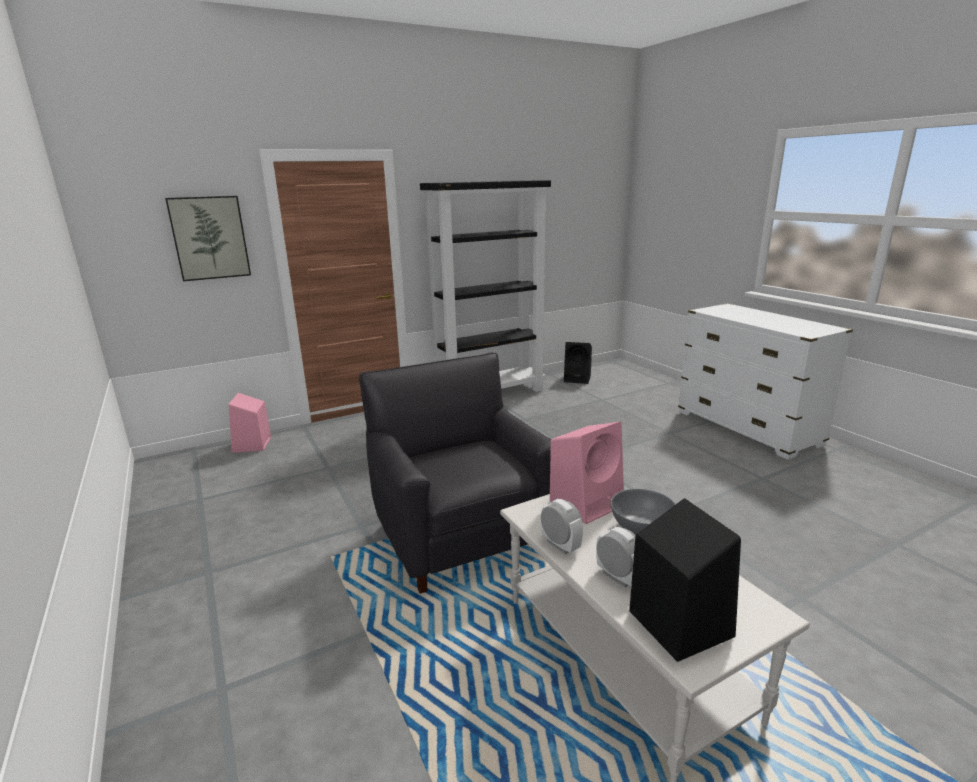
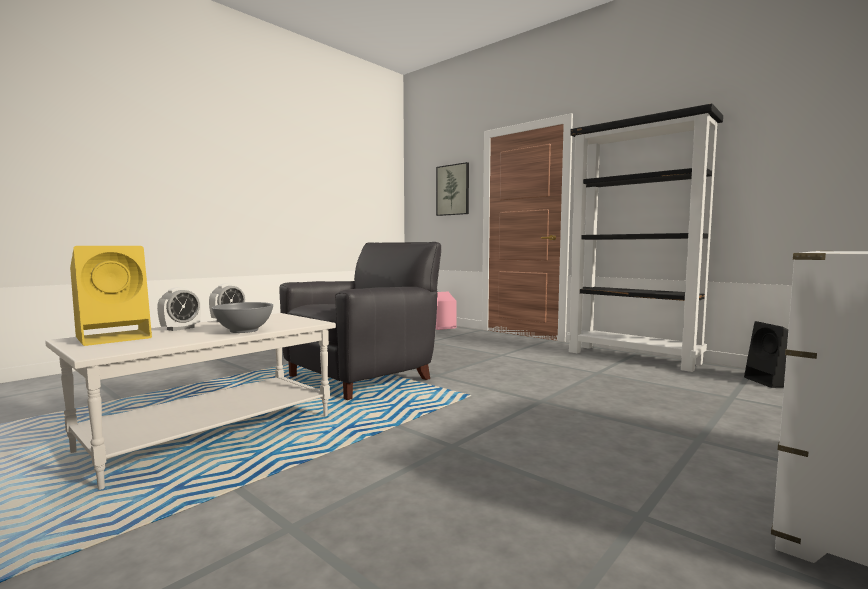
camera: 70 degrees right, 15 degrees down
(587, 502) = (291, 322): pink speaker -> none
(677, 622) = (116, 337): black speaker -> yellow speaker

